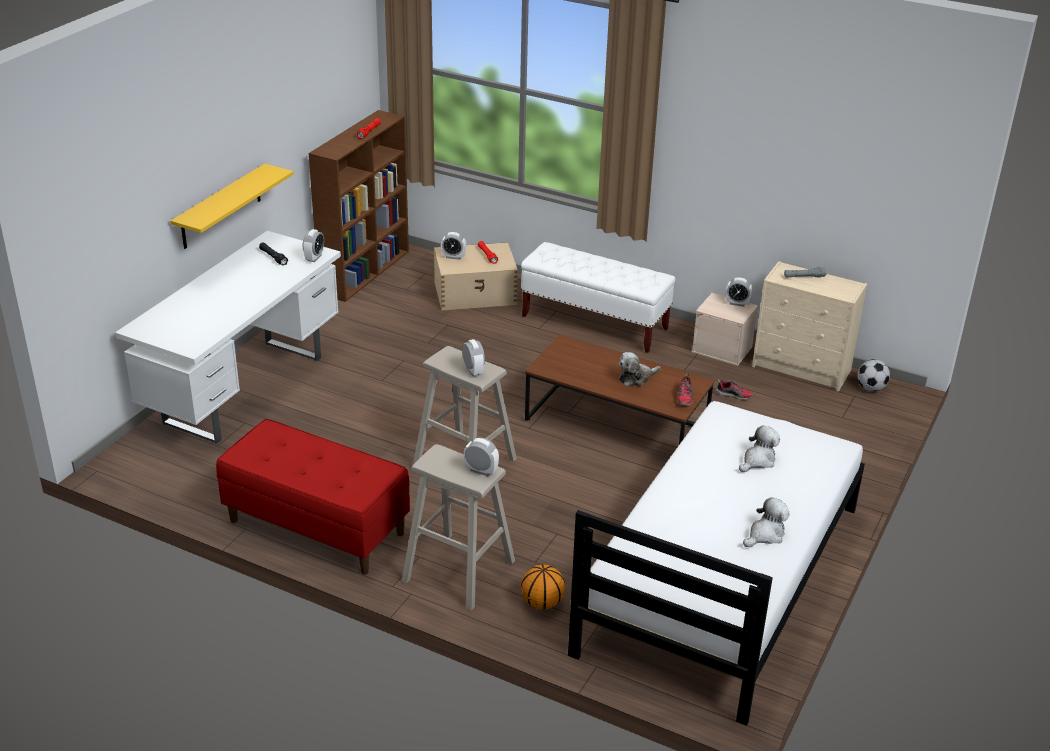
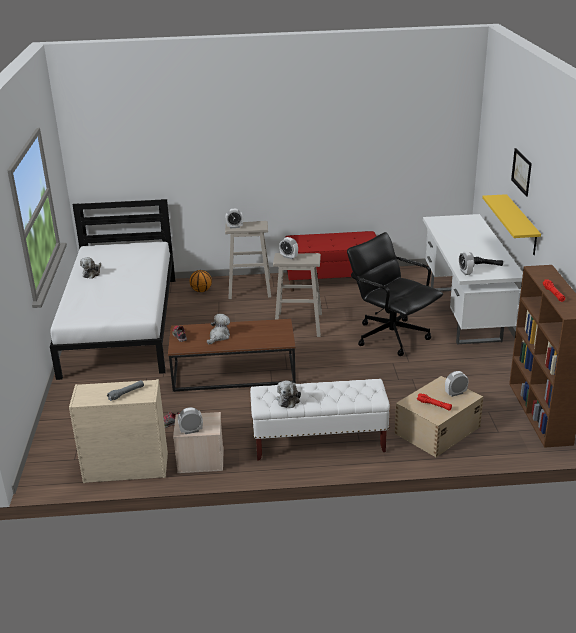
camera: 150 degrees right, 5 degrees down
(197, 152) = (521, 171): none -> picture
(375, 397) = (391, 336): none -> black office chair
(758, 460) = (110, 300): plush toy -> plush toy (288, 399)
(871, 388) = (61, 472): football -> none

